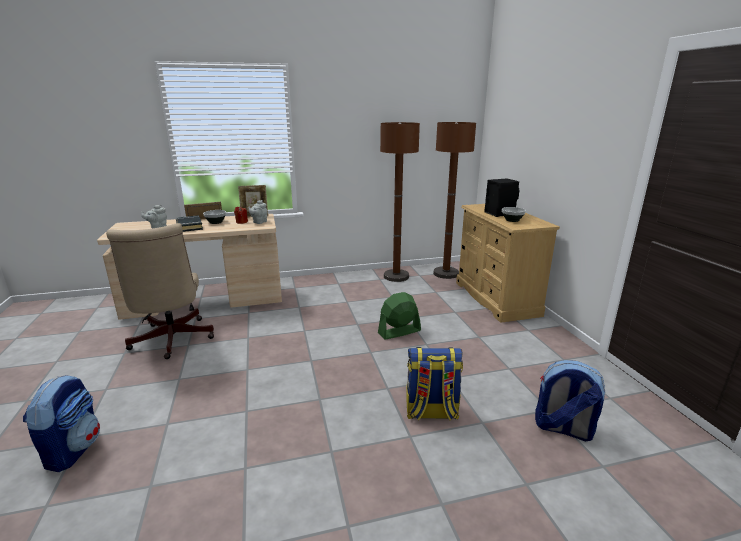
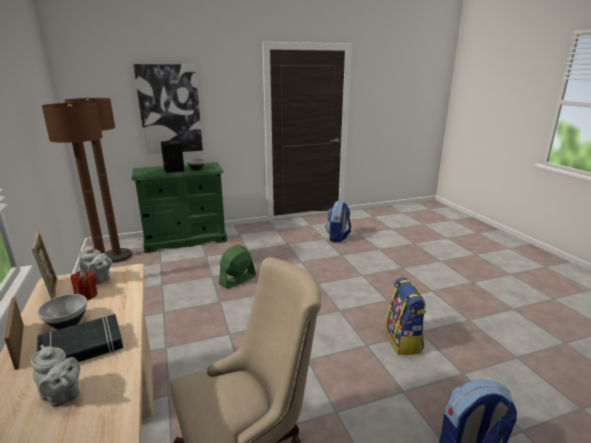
camera: 95 degrees left, 0 degrees up
(399, 332) = (237, 280): green fan -> green fan turned 75 degrees clockwise
(431, 412) = (338, 268): backpack -> backpack (403, 341)
(496, 298) = (185, 239): beige dresser -> green dresser
(541, 144) = (170, 109): none -> picture

